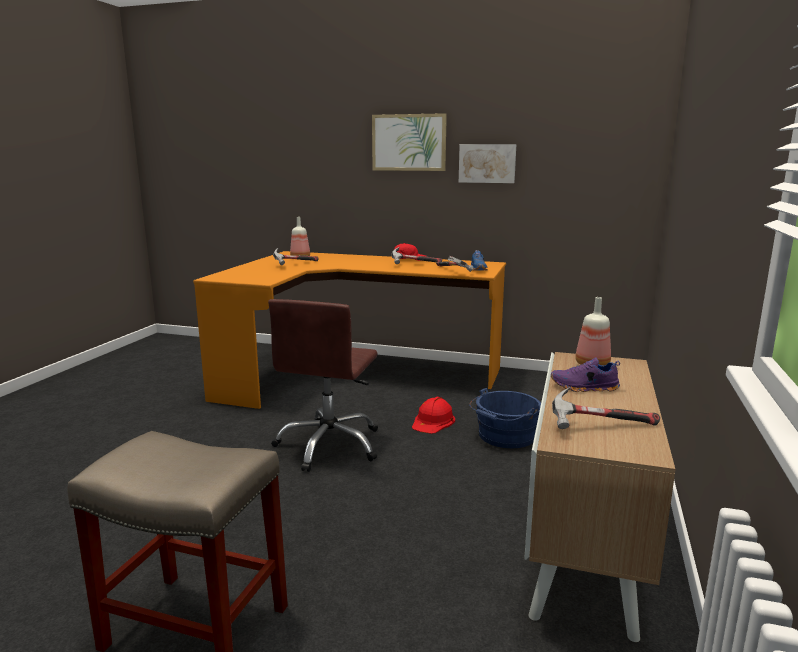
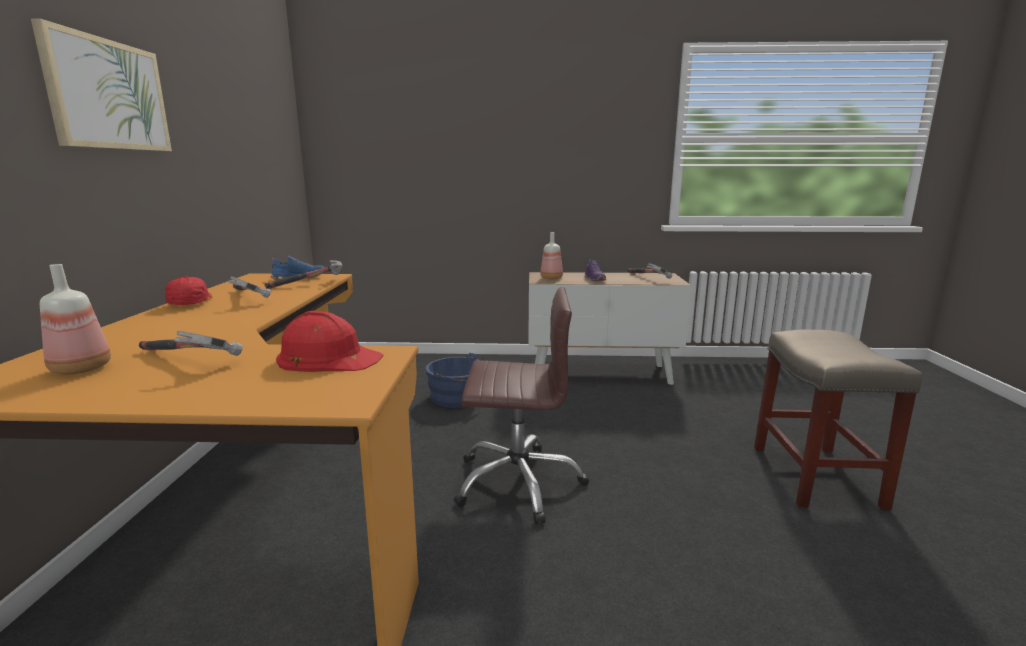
camera: 105 degrees left, 0 degrees up
(433, 421) = (434, 430): red hard hat -> red hard hat (328, 358)
(487, 163) = (203, 142): picture -> none

